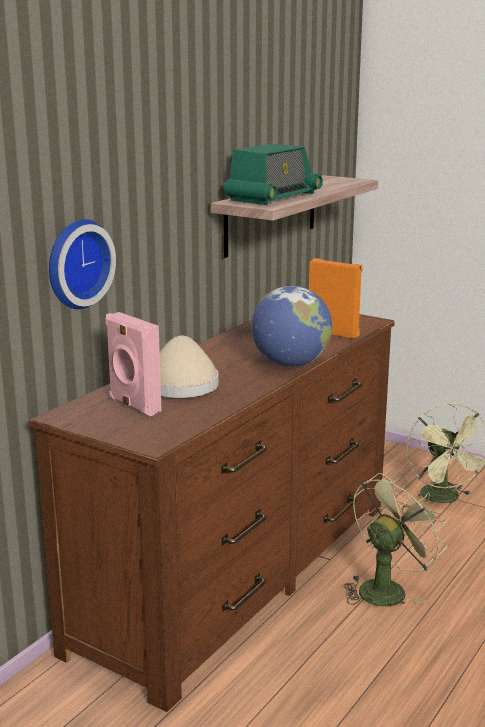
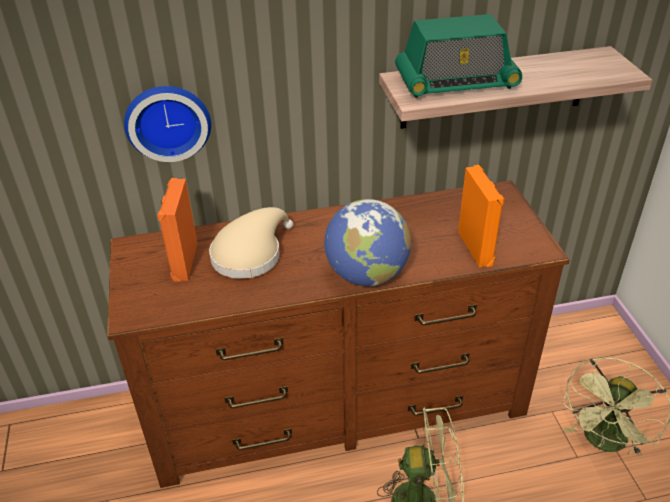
camera: 45 degrees right, 20 degrees up
(133, 406) = (183, 261): pink speaker -> orange speaker

